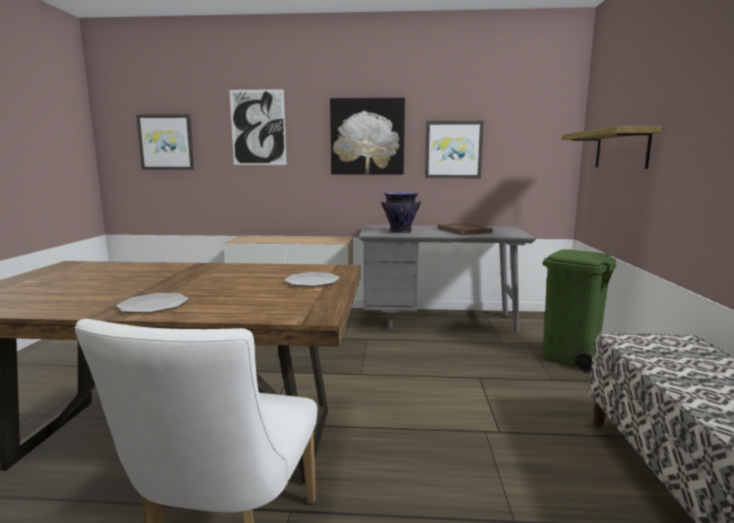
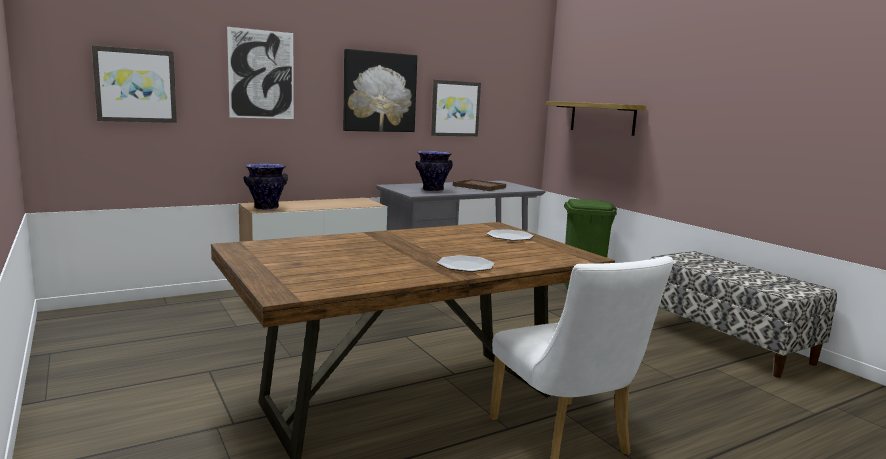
camera: 35 degrees left, 0 degrees up
(245, 240) = (266, 208): none -> vase

